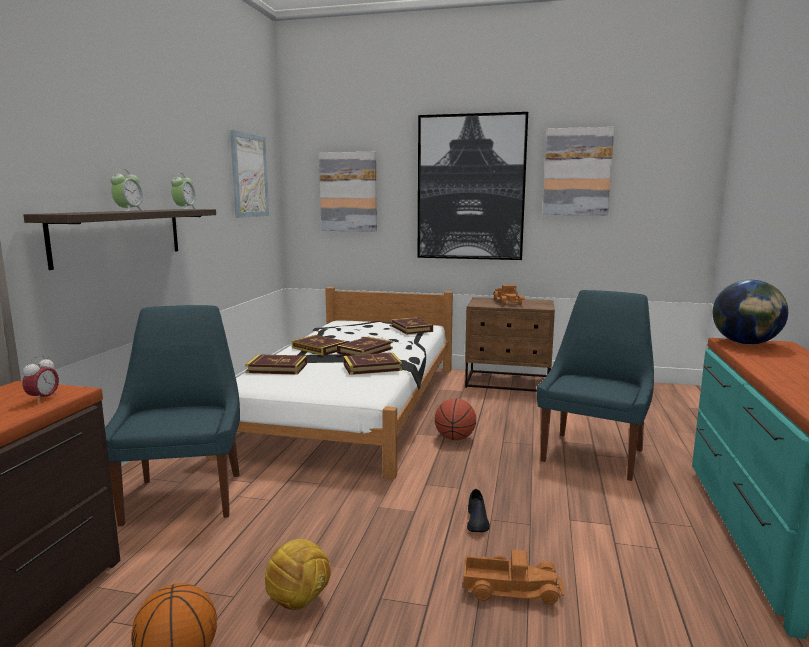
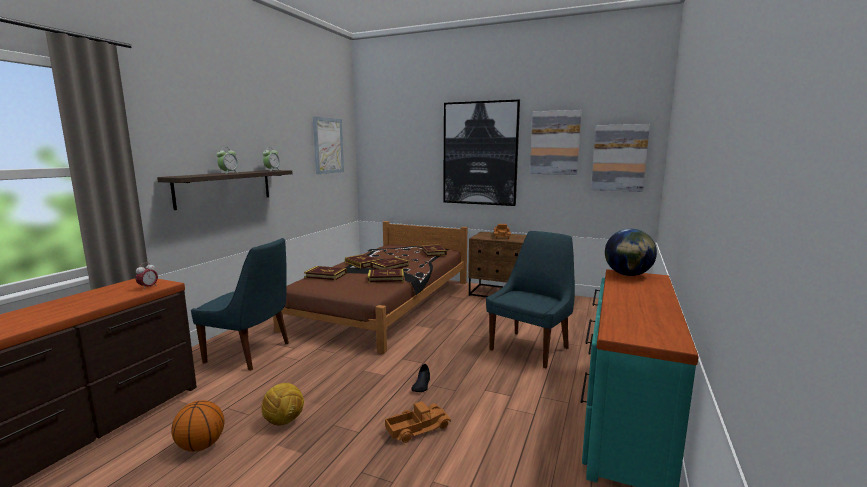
camera: 10 degrees right, 0 degrees up
(185, 496) = (251, 353): blue chair -> blue chair turned 105 degrees clockwise
(348, 192) = (398, 156): picture -> picture (619, 158)
(353, 405) = (385, 303): white bed -> brown bed
(454, 438) = (439, 330): basketball -> none
(511, 588) = (417, 428): toy truck -> toy truck turned 45 degrees counterclockwise

